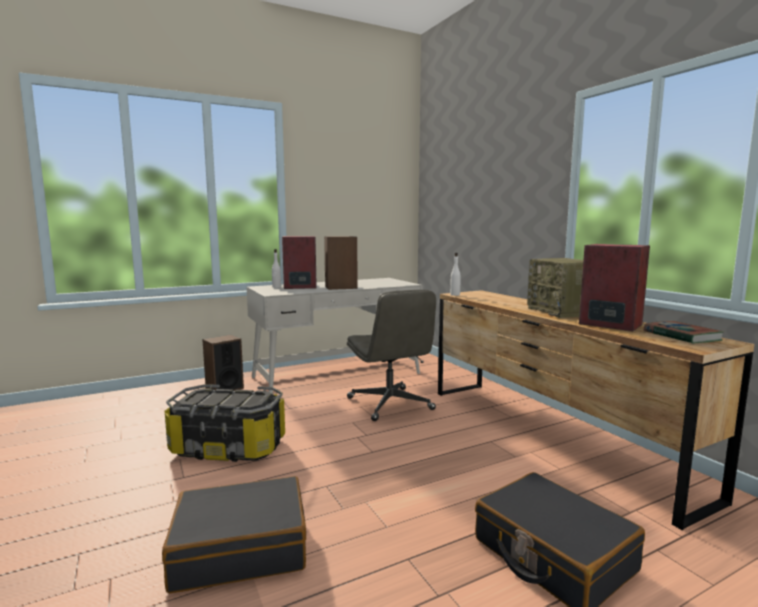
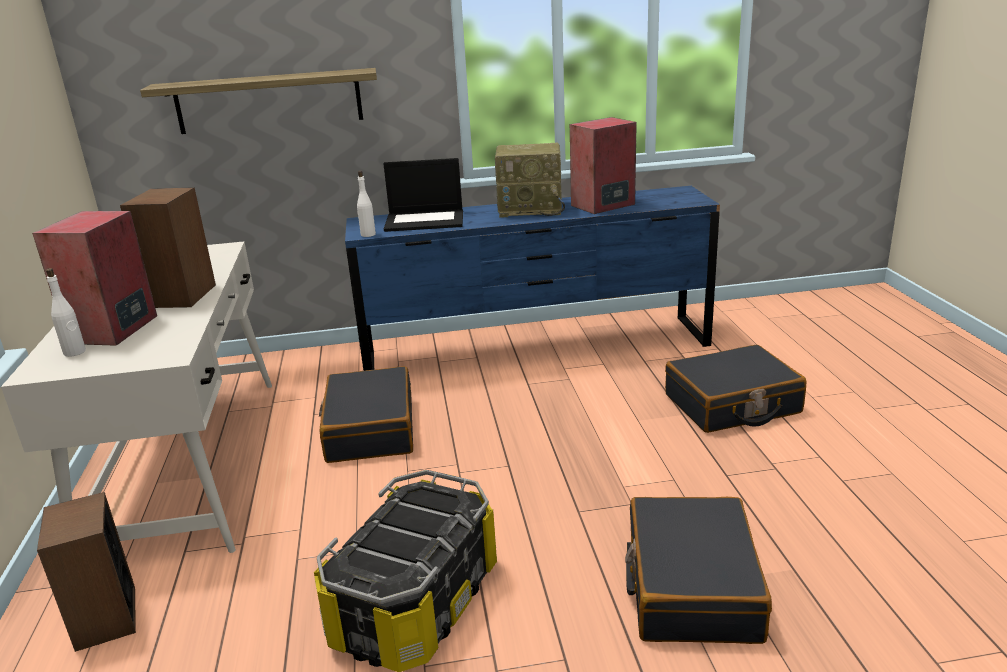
camera: 70 degrees left, 15 degrees up
(390, 404) = (370, 429): grey office chair -> black suitcase
(477, 215) = (269, 101): none -> shelf
(496, 299) = (425, 220): none -> laptop
(548, 436) = (536, 350): brown dresser -> blue dresser
(681, 336) = (661, 196): book -> none

